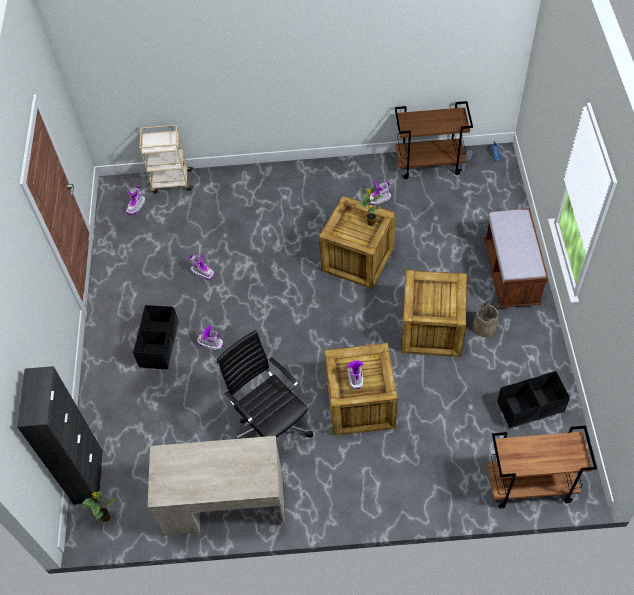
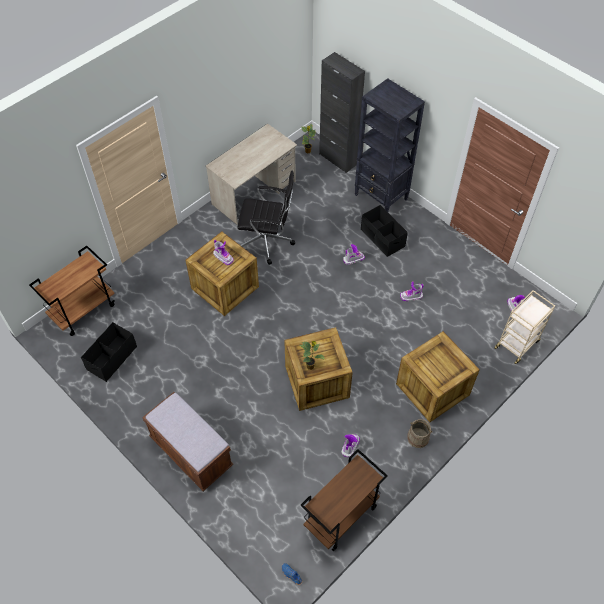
camera: 135 degrees right, 0 degrees up
(106, 390) = (381, 197): none -> black bookcase
(430, 328) = (219, 366): crate -> crate (433, 389)
(485, 327) = (181, 394): beige bucket -> beige bucket (418, 438)

